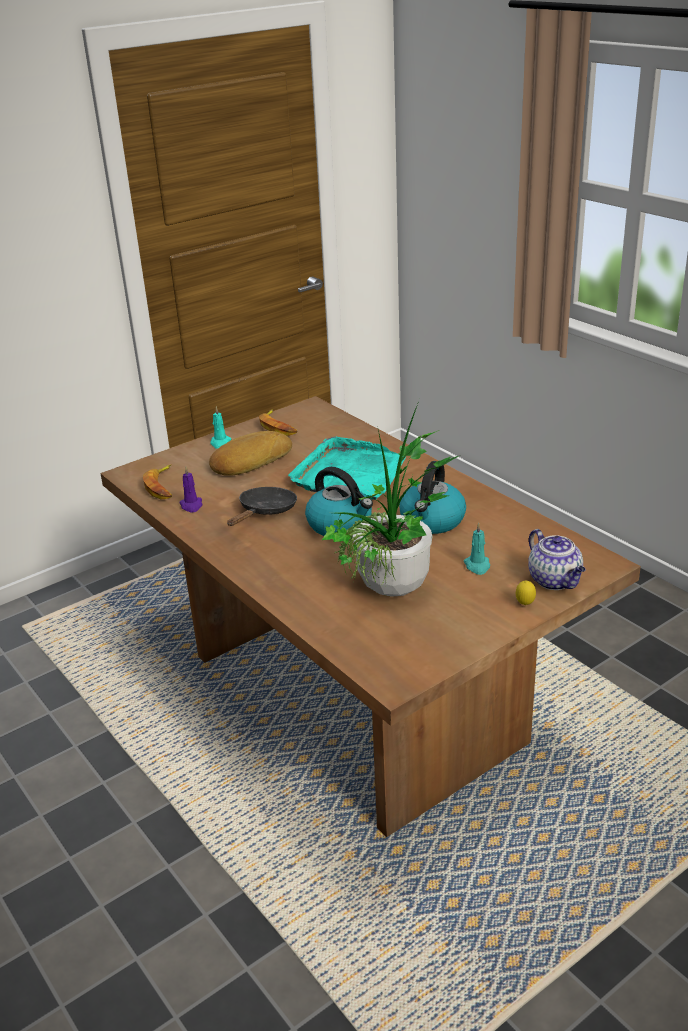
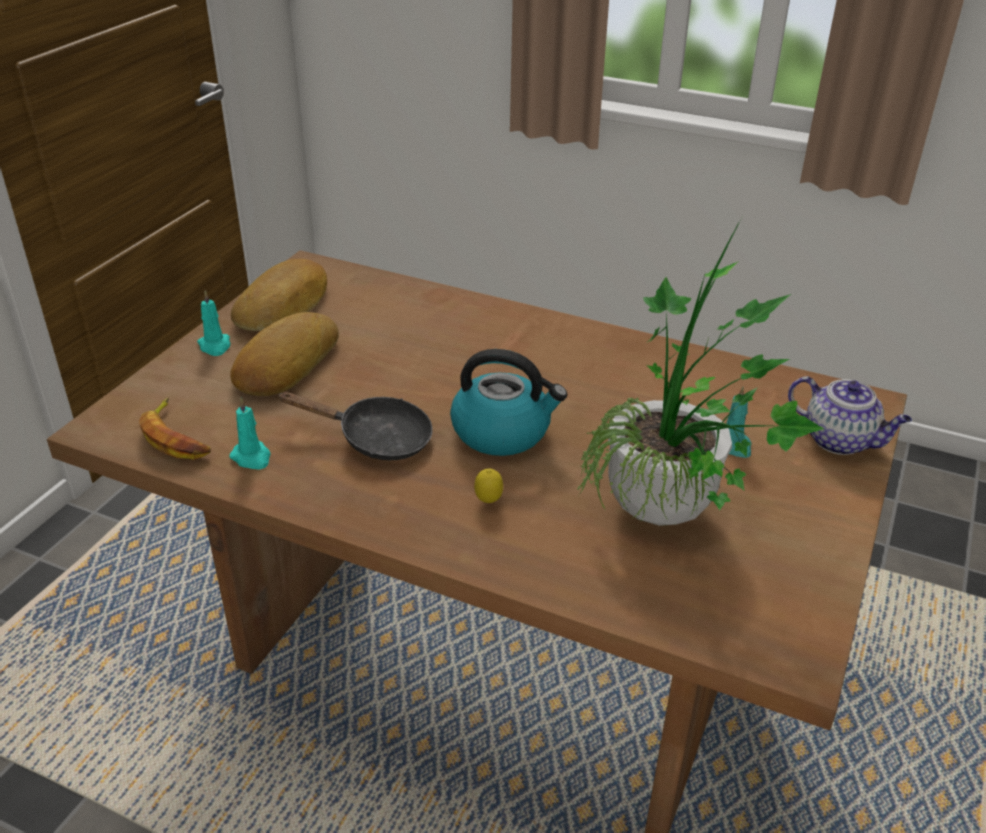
camera: 30 degrees left, 5 degrees up
(191, 506) = (252, 458): purple candle -> turquoise candle
(265, 511) = (376, 438): black frying pan -> black frying pan turned 105 degrees clockwise
(278, 427) = (284, 305): banana -> bread
(350, 474) = (448, 353): turquoise tray -> none
(432, 521) = (618, 395): kettle -> none
(525, 604) = (839, 484): lemon -> lemon (488, 502)

